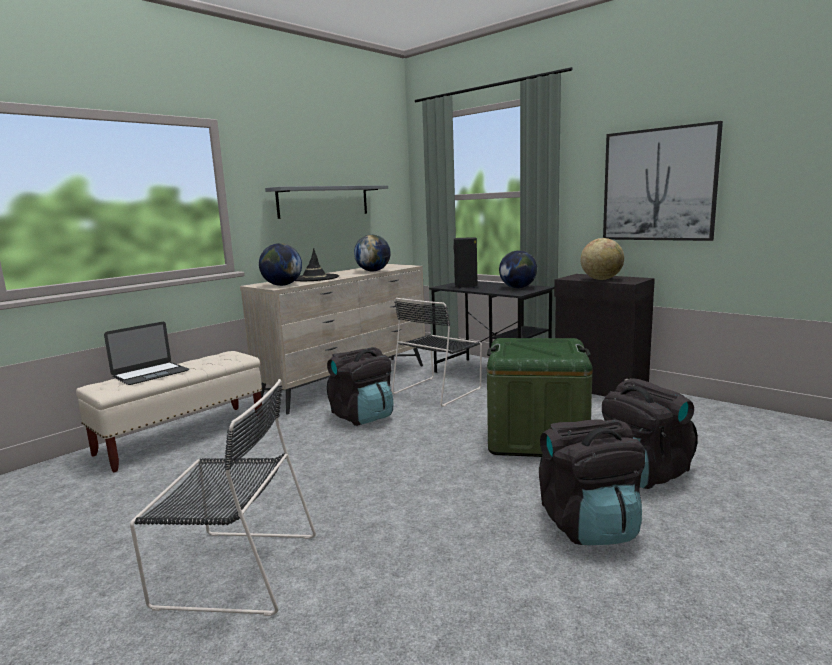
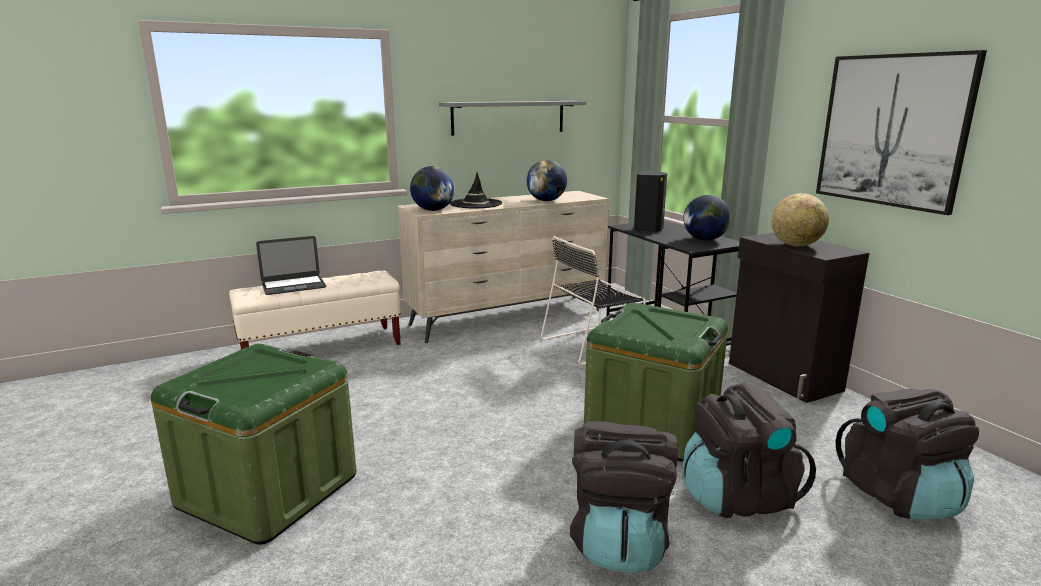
camera: 20 degrees right, 5 degrees up
(233, 569) = (268, 490): black chair -> green storage box
(363, 416) = (492, 360): black backpack -> black backpack (899, 495)

